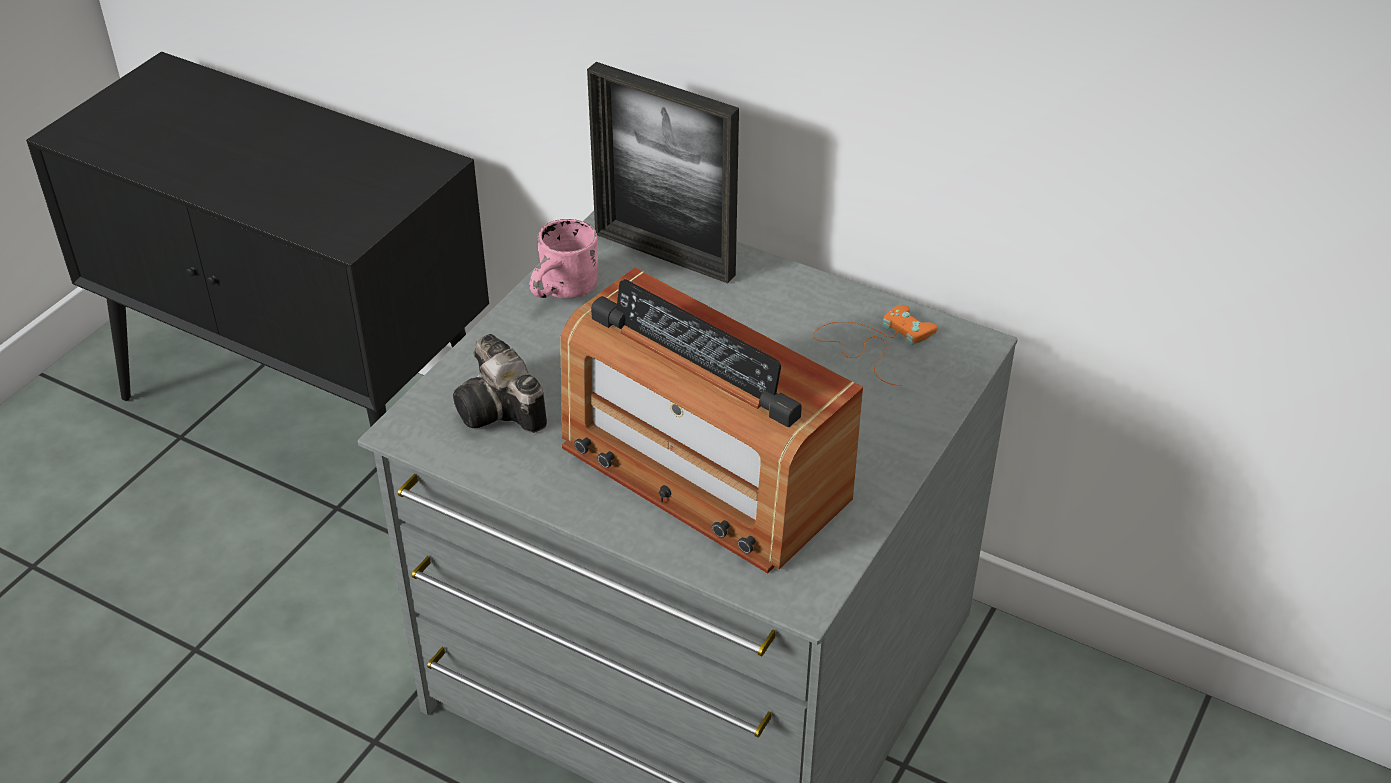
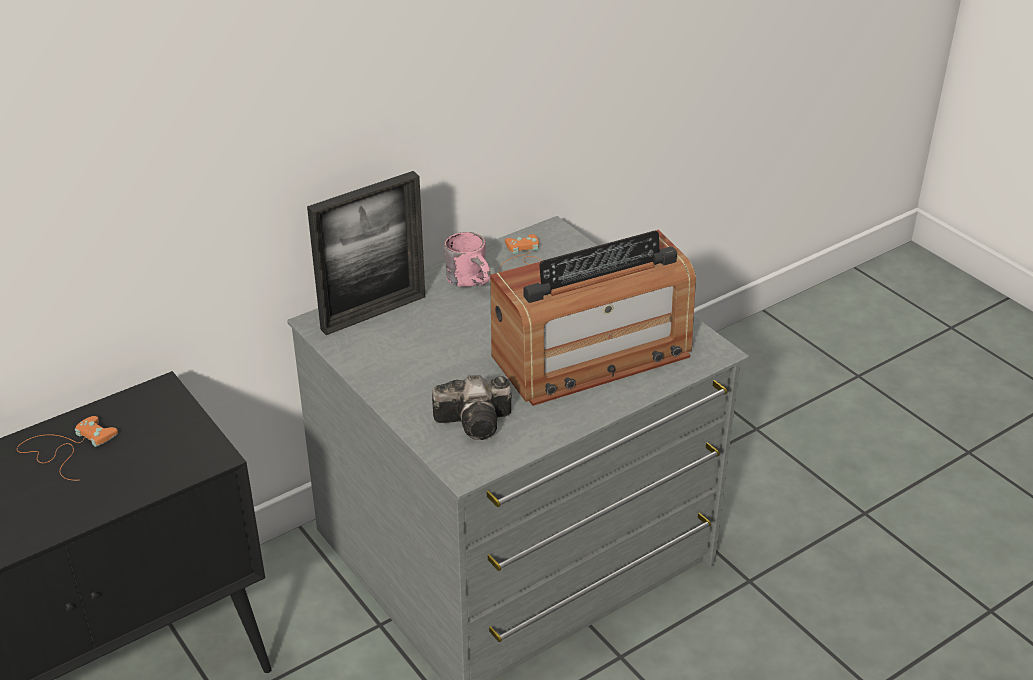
camera: 65 degrees left, 5 degrees down
(311, 145) = (66, 449): none -> orange game controller
(567, 292) = (378, 363): pink mug -> pink mug (473, 280)

